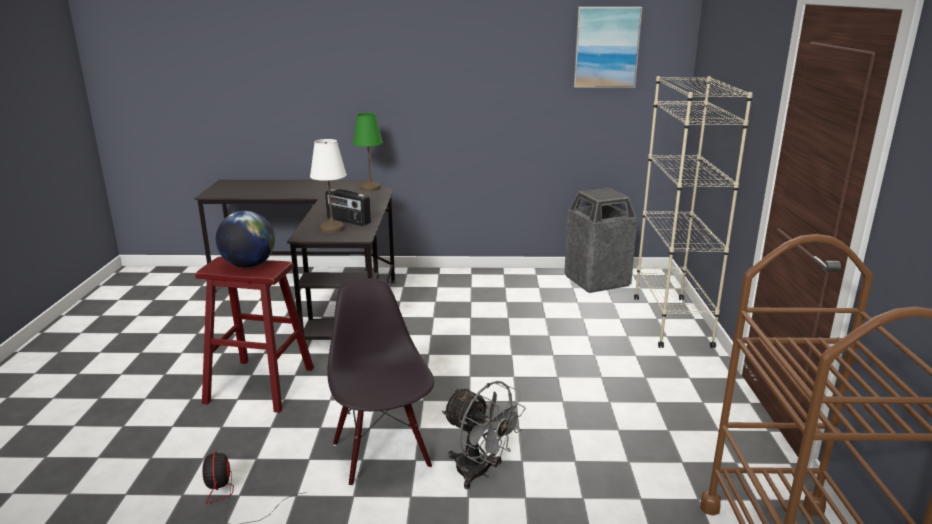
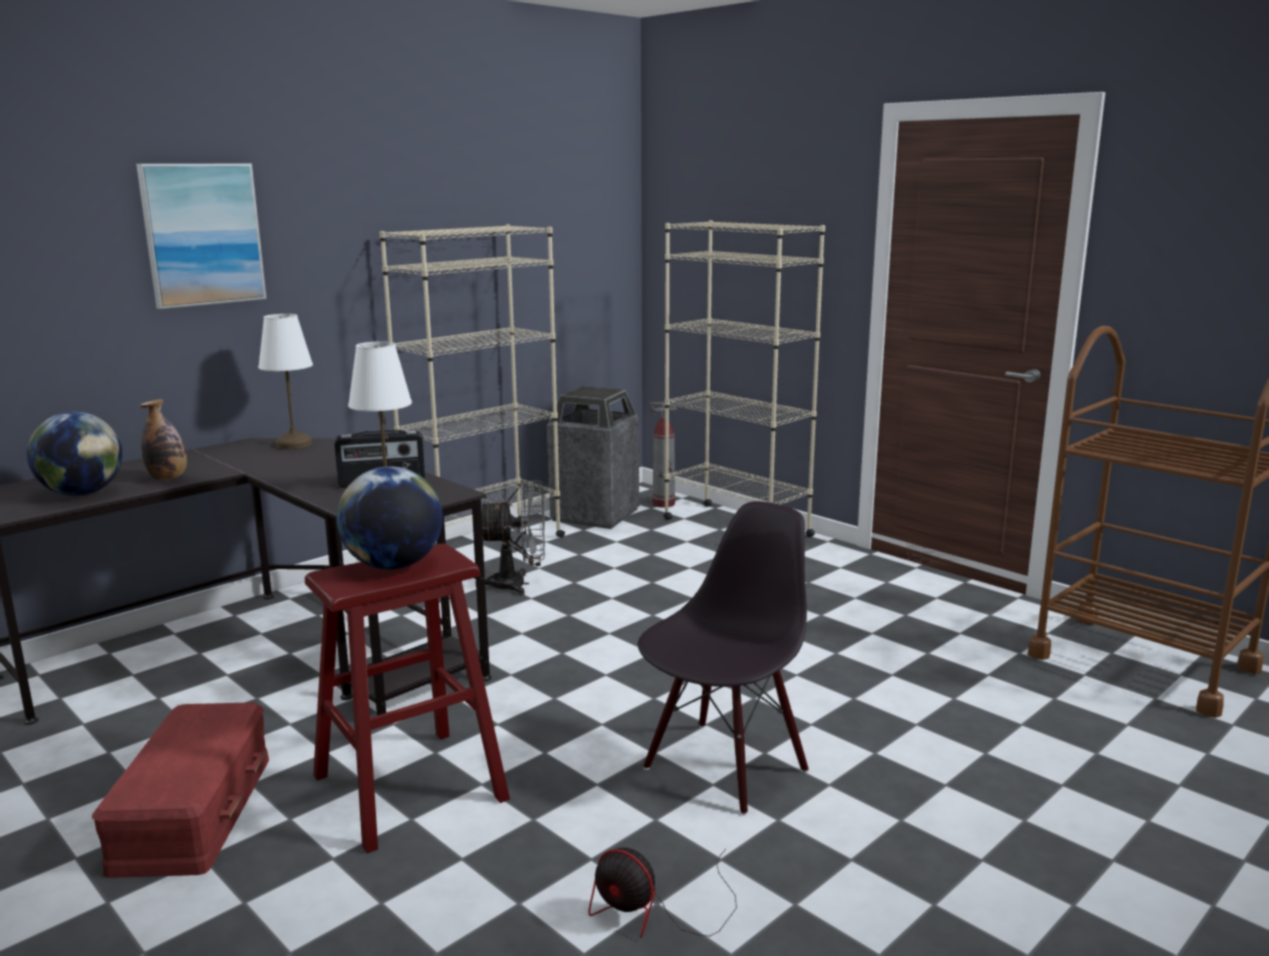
camera: 45 degrees left, 5 degrees down
(190, 353) = (191, 811): none -> red storage box
(249, 191) = (82, 493): none -> globe
(289, 192) = (168, 478): none -> bottle
(370, 188) = (294, 444): green table lamp -> white table lamp
(383, 454) = (724, 767): black chair -> black chair turned 105 degrees clockwise
(480, 473) = (842, 728): grey fan -> grey fan (518, 584)
(502, 278) = (484, 546): none -> beige bookcase
(606, 47) = (555, 195): picture -> picture (202, 234)
(654, 288) = (664, 504): none -> fire extinguisher

